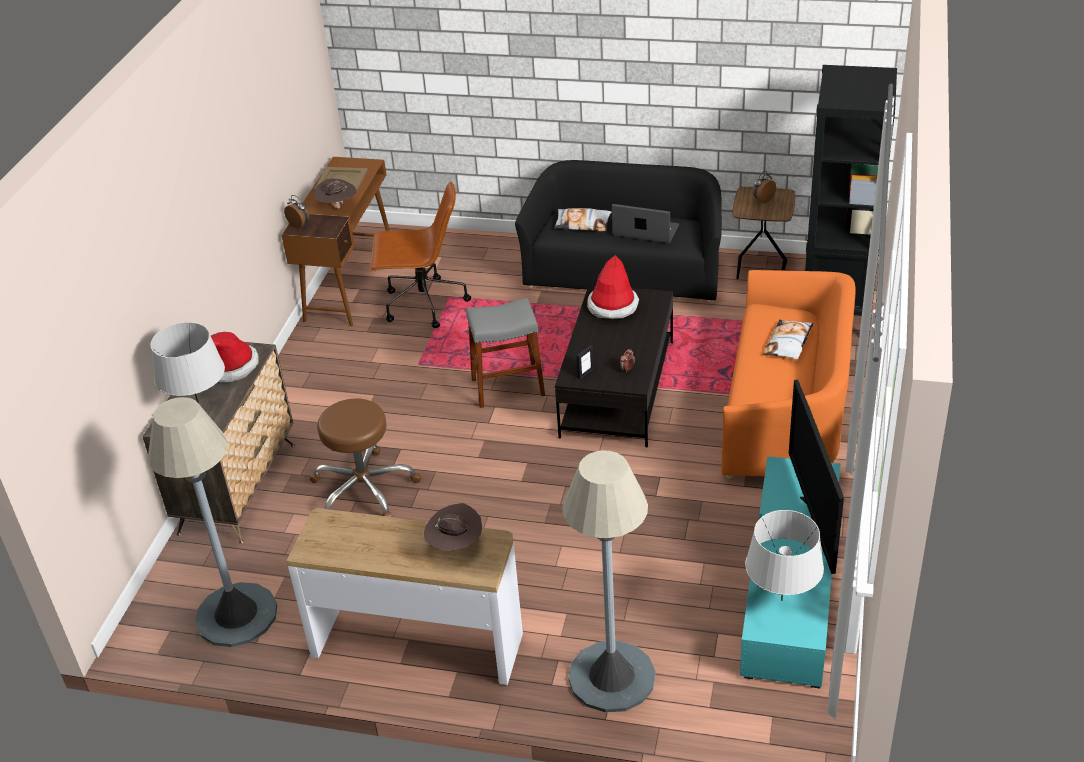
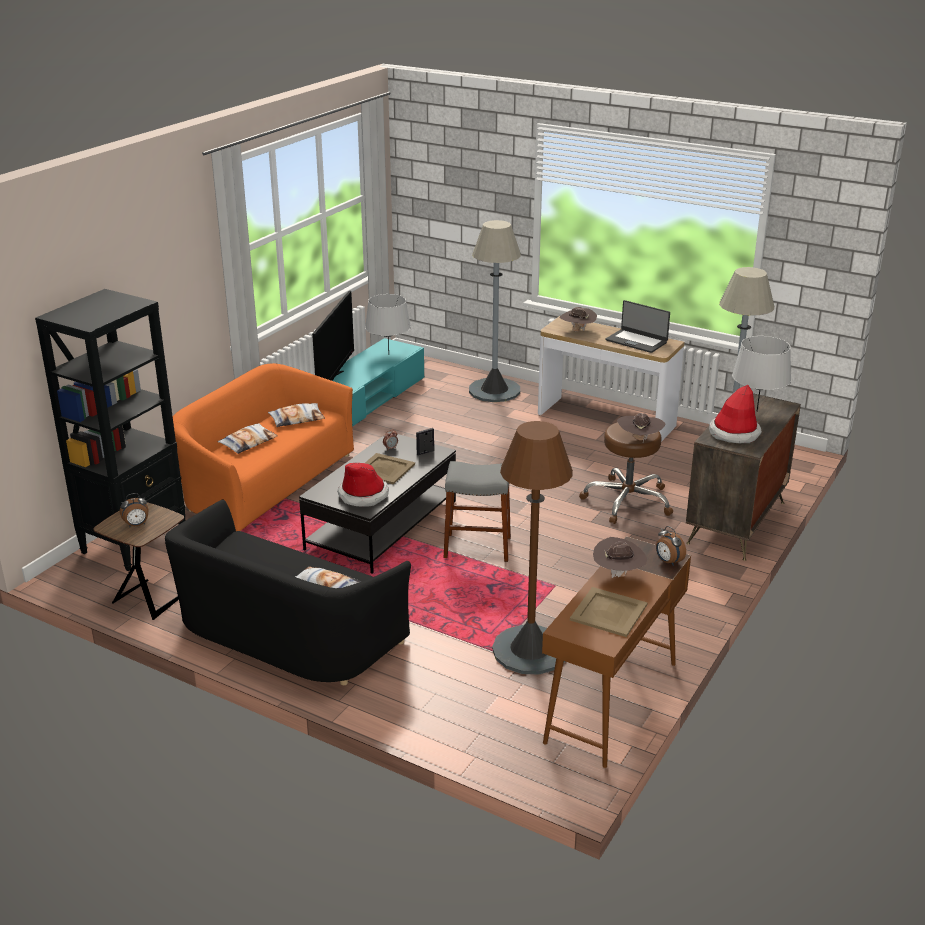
camera: 165 degrees left, 10 degrees down
(341, 406) = (639, 440): none -> brown hat
(423, 304) = (529, 650): brown office chair -> brown floor lamp
(614, 341) = (384, 469): none -> beige tray
(645, 231) = (267, 561): laptop -> laptop (636, 341)
(769, 391) = (297, 419): none -> pillow

